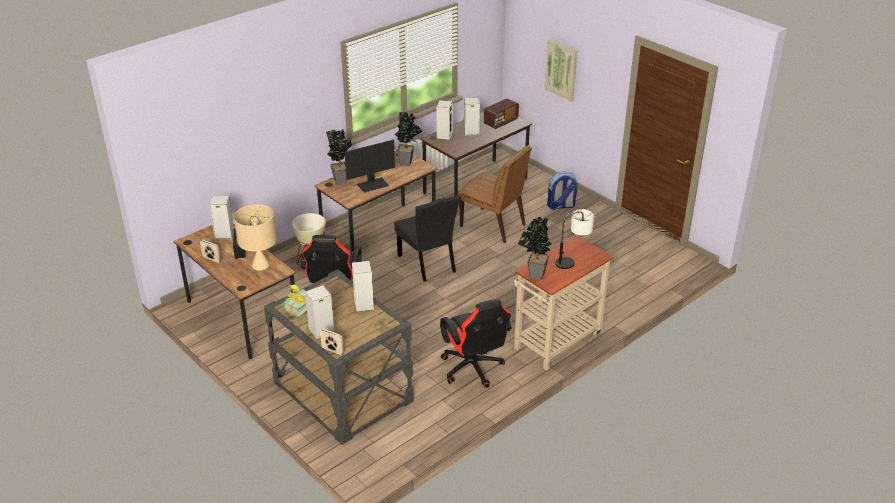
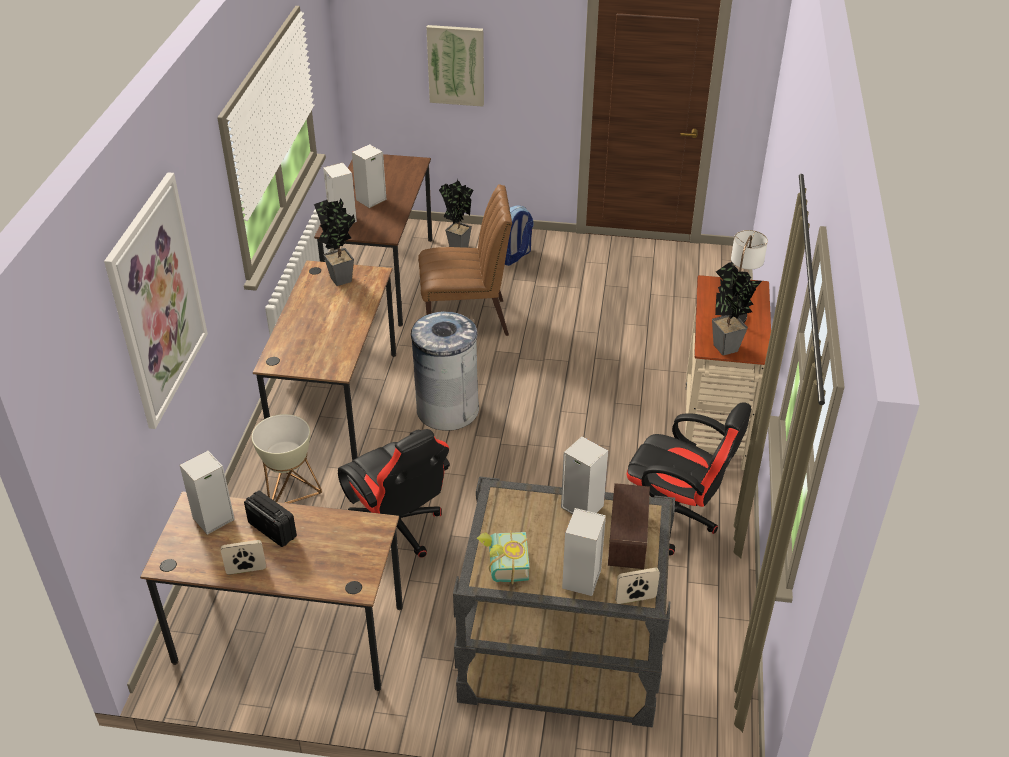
camera: 40 degrees left, 5 degrees up
(246, 115) = (157, 301): none -> picture
(261, 267) = (339, 537): beige table lamp -> none
(341, 180) = (282, 345): potted plant -> potted plant (457, 245)
(373, 184) = (337, 331): monitor -> none
(427, 262) = (447, 409): black chair -> grey trash can
(500, 122) = (390, 171): radio -> radio (626, 541)

